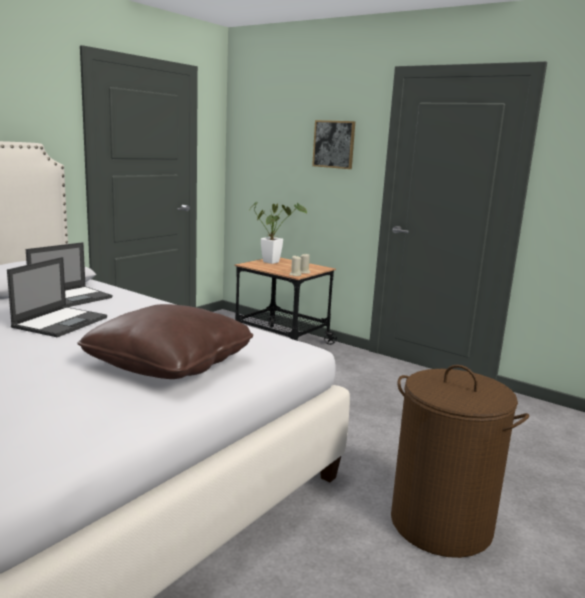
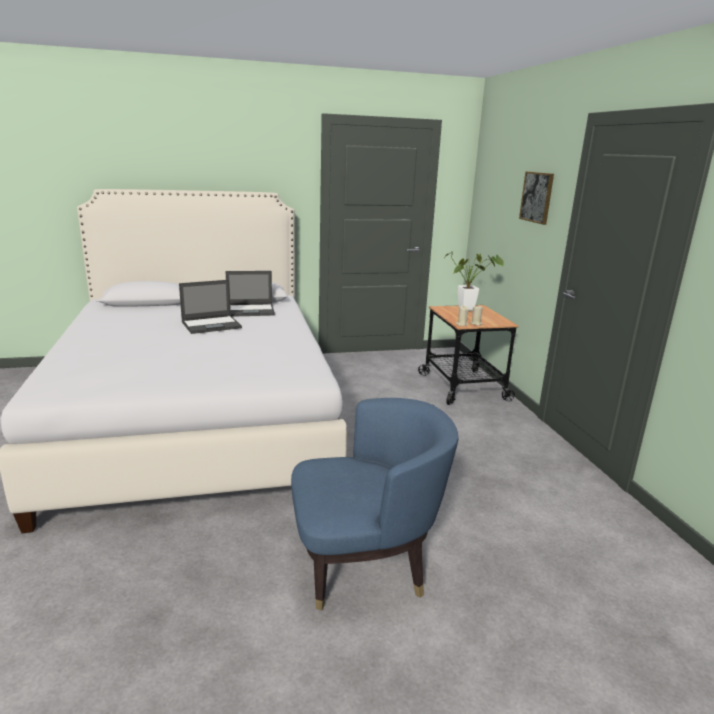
camera: 40 degrees right, 5 degrees up
(169, 364) = (213, 366): brown pillow -> none
(441, 524) = (364, 565): brown laundry basket -> blue armchair

